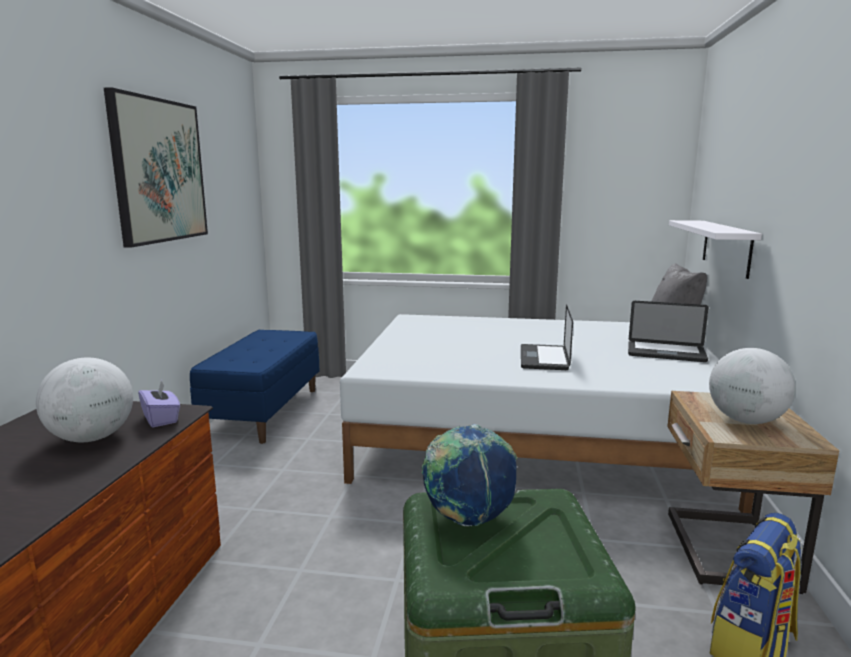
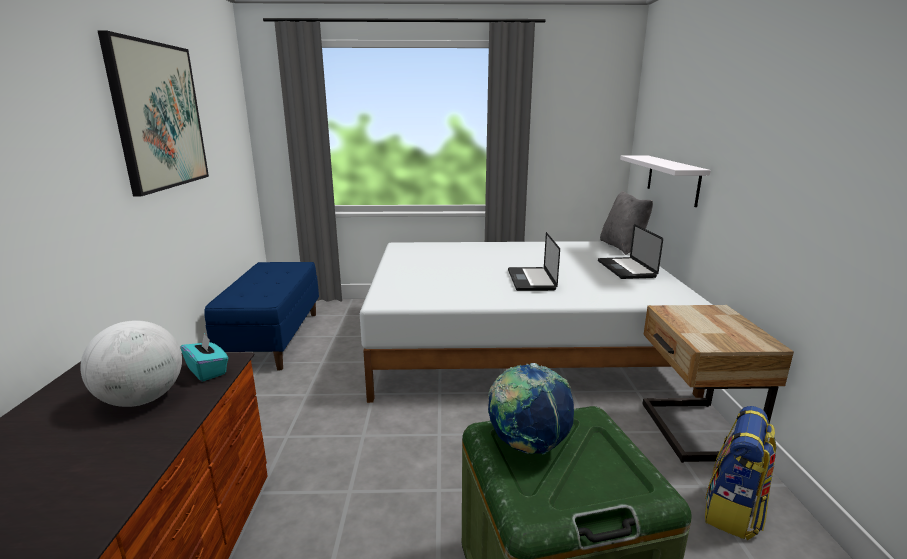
camera: 10 degrees left, 5 degrees up
(161, 419) = (207, 371): purple tissue box -> turquoise tissue box
(666, 353) = (626, 269): laptop -> laptop turned 75 degrees clockwise
(745, 420) = (715, 329): globe -> none

